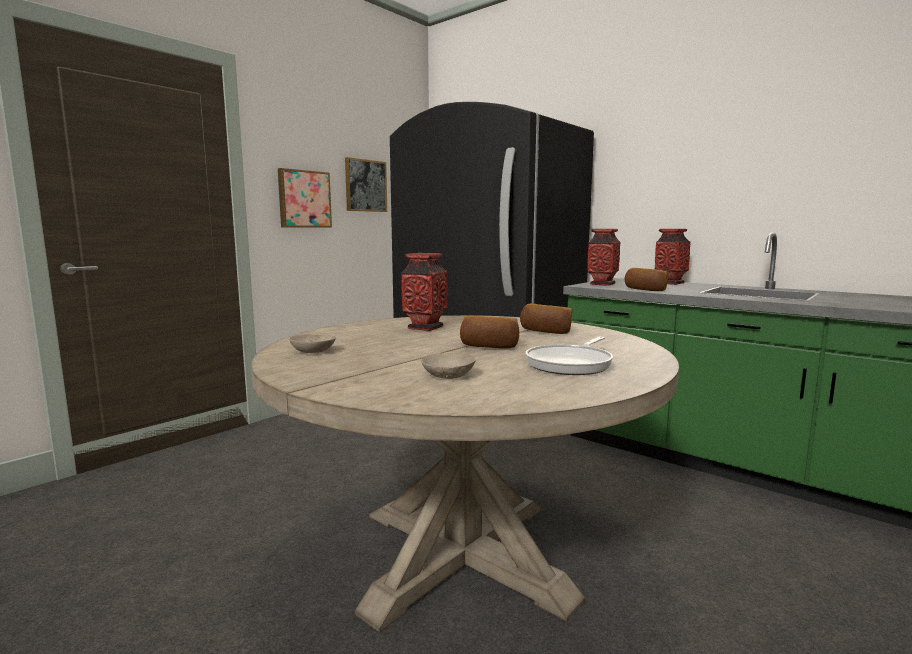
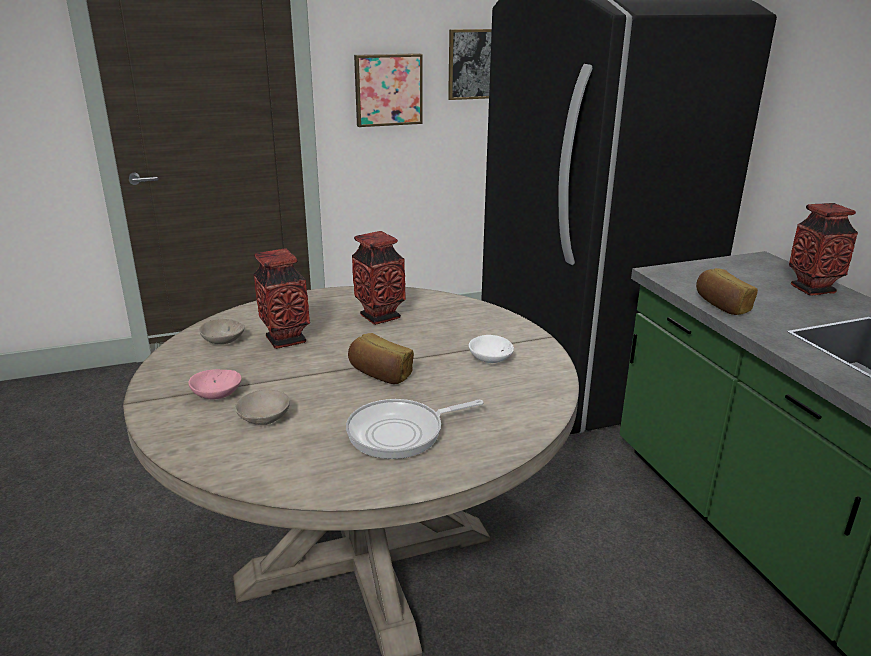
camera: 30 degrees right, 15 degrees up
(374, 373) = (215, 394): none -> pink bowl
(546, 331) = (489, 358): bread -> white bowl
(602, 284) = (697, 272): vase -> vase (285, 339)

